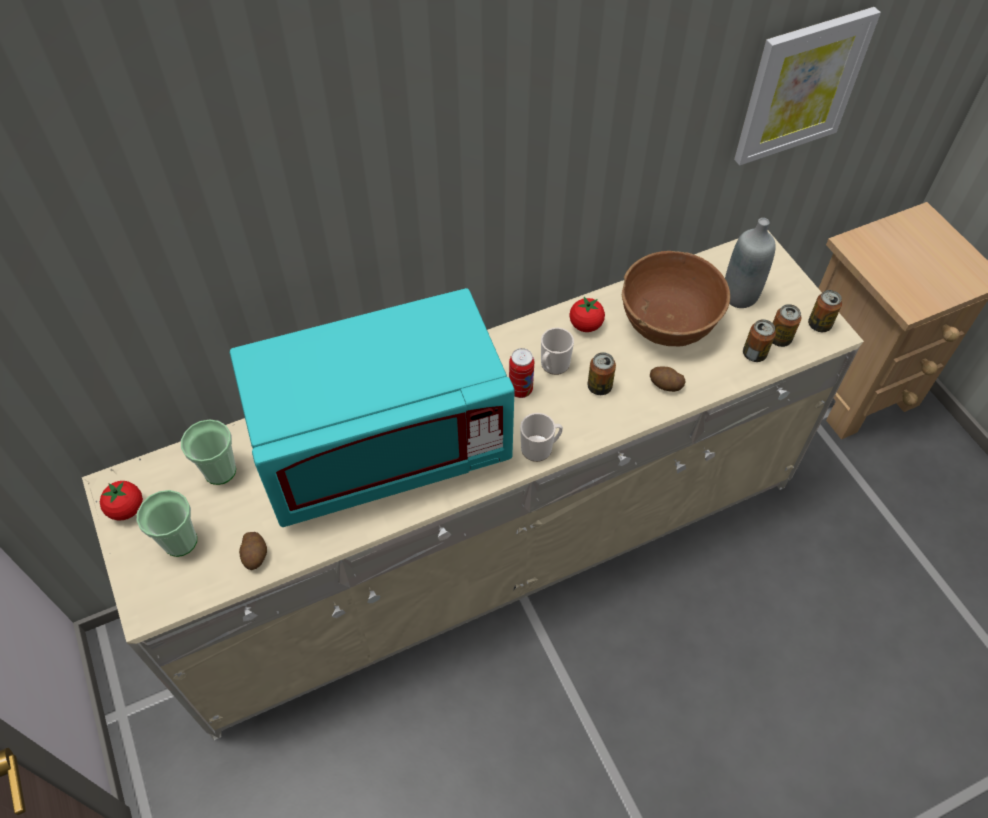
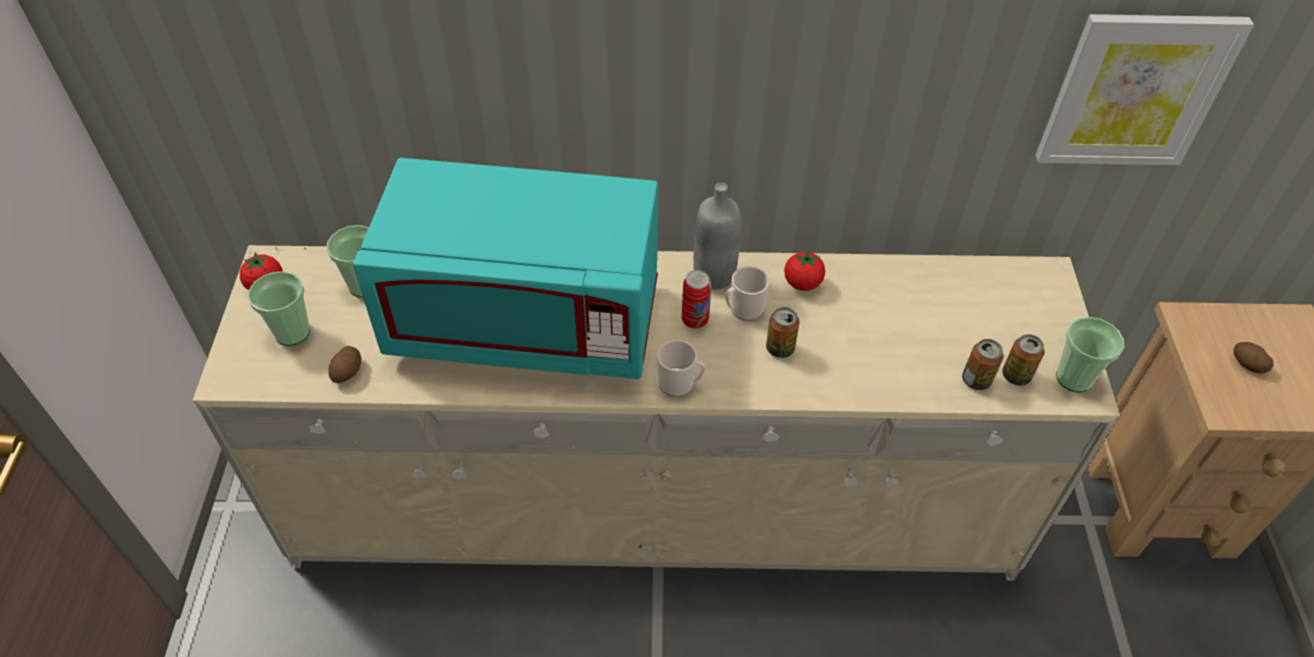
camera: 25 degrees right, 5 degrees down
(665, 385) = (853, 374): potato -> potato (1247, 364)
(668, 322) = (895, 313): brown bowl -> none
(739, 296) = (995, 315): grey bottle -> grey bottle (714, 275)
(819, 325) = (1074, 378): can -> cup

